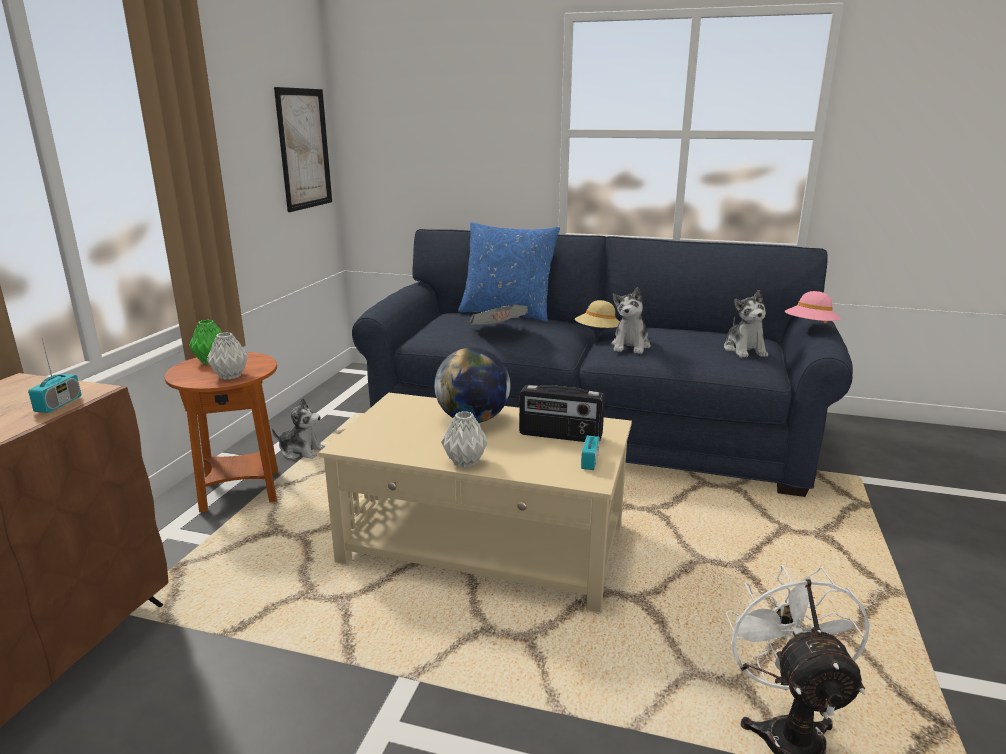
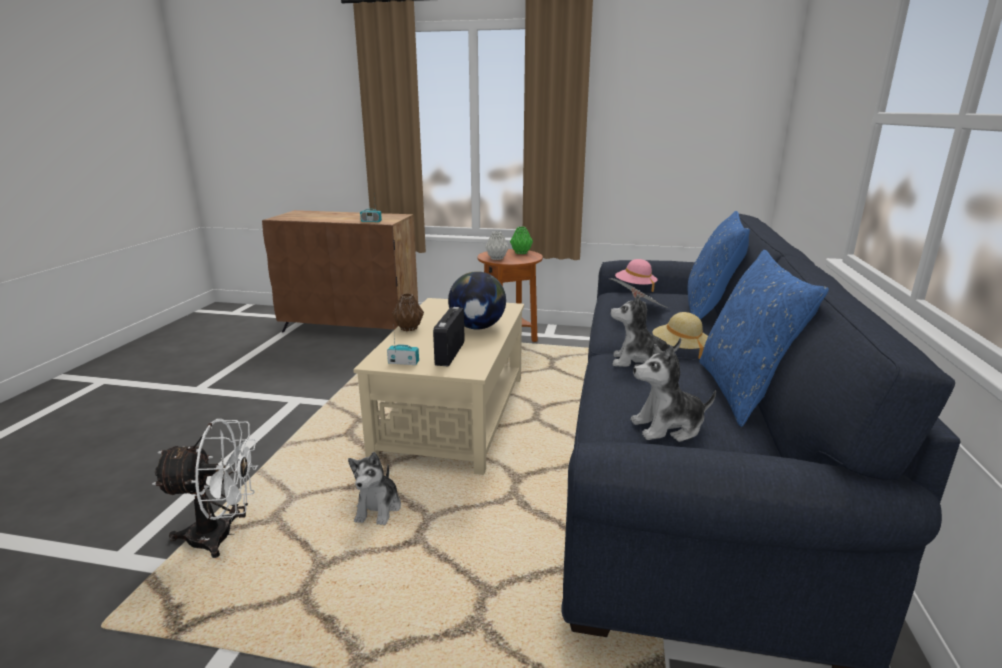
camera: 85 degrees right, 0 degrees up
(301, 451) = (567, 344): plush toy -> plush toy (378, 508)
(304, 149) = (726, 129): picture -> none
(466, 462) = (409, 329): grey vase -> brown vase
(680, 327) = (743, 392): none -> blue pillow
(810, 327) = (704, 443): pink hat -> pink hat (635, 287)

